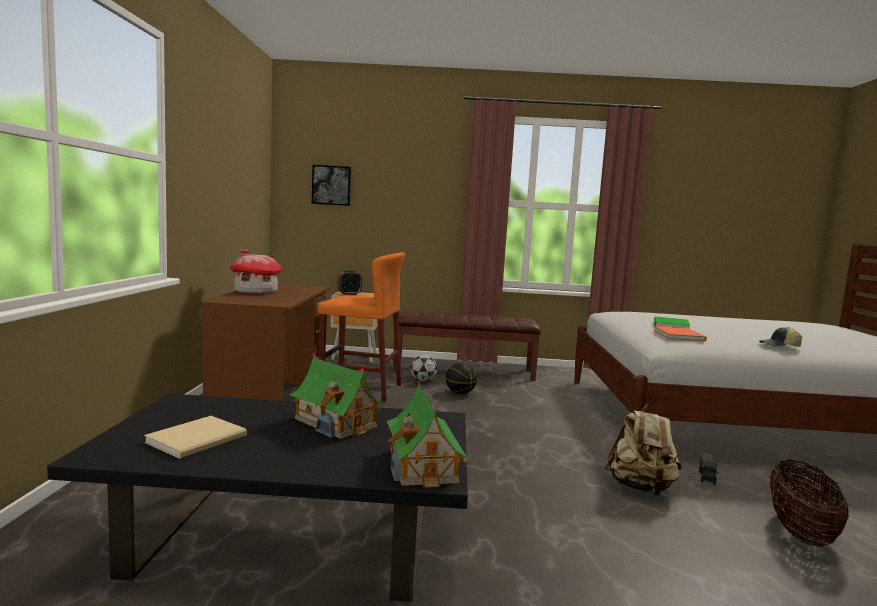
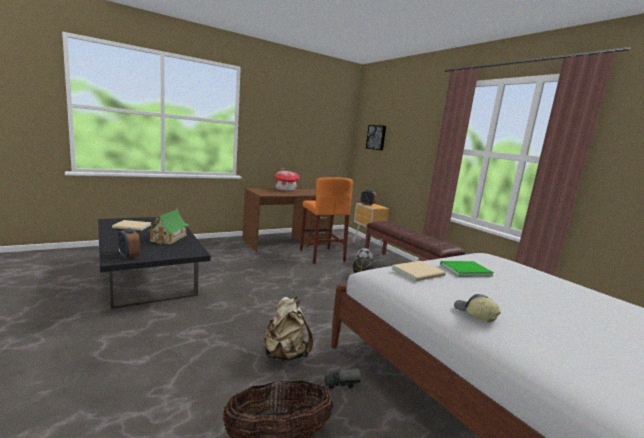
camera: 55 degrees right, 5 degrees up
(422, 465) = (128, 256): toy house -> alarm clock
(679, 335) = (419, 272): orange book -> beige book

